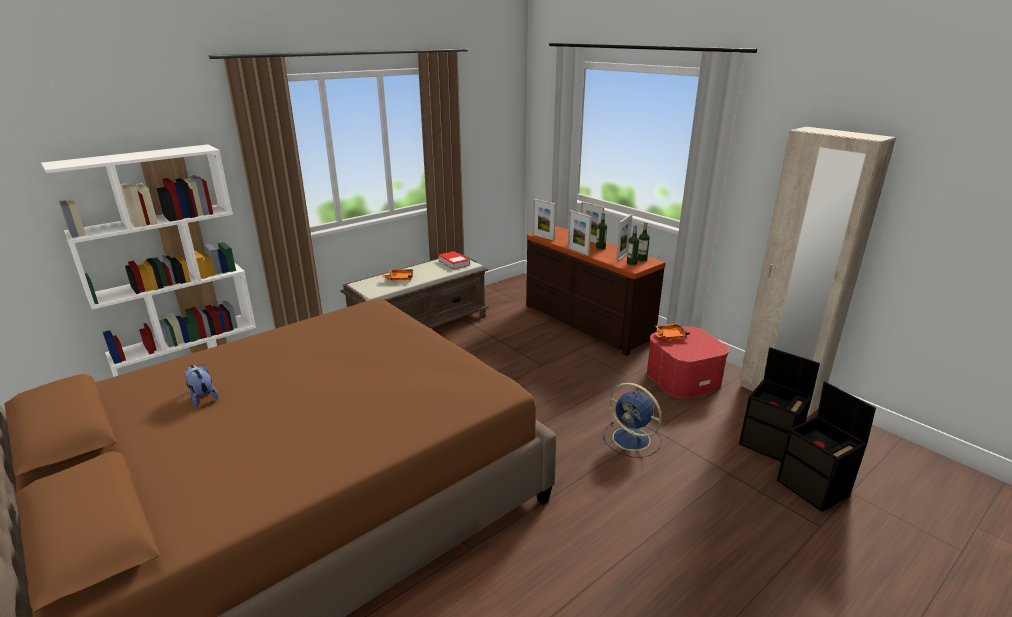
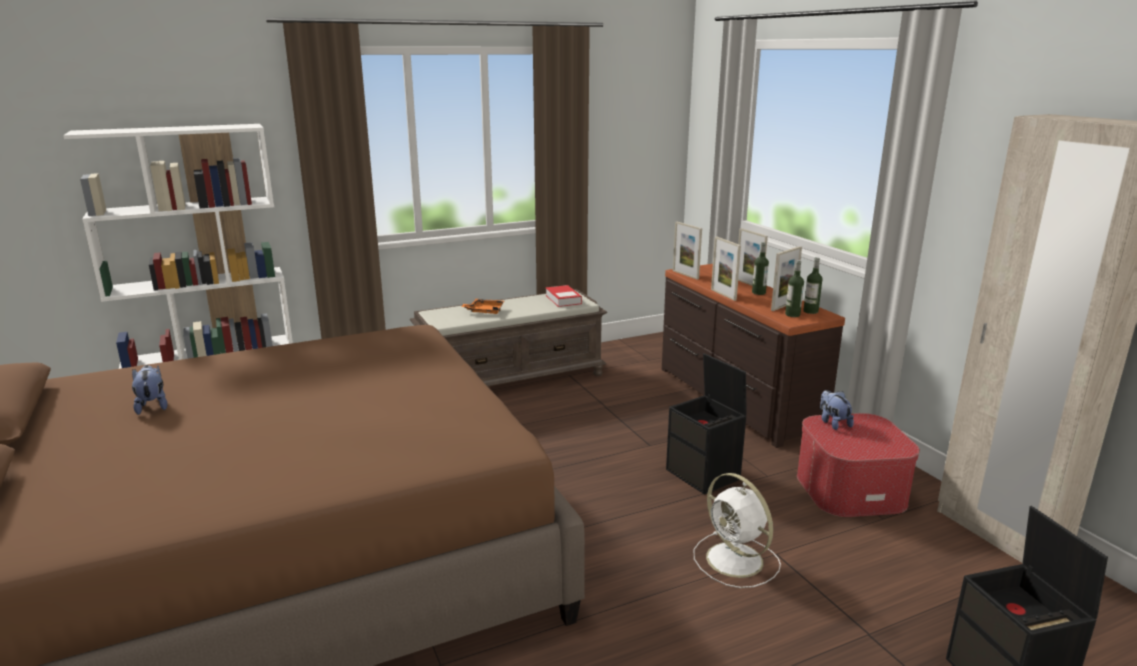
camera: 15 degrees right, 5 degrees down
(633, 440) = (736, 561): blue fan -> white fan
(669, 336) = (833, 423): orange tray -> plush toy
(770, 444) = (956, 603): black storage box -> black storage box (704, 474)

